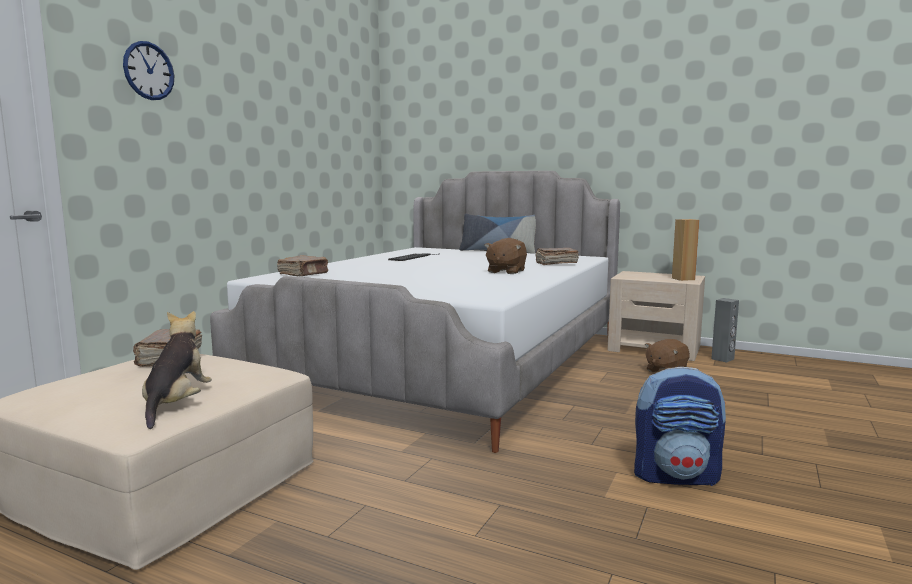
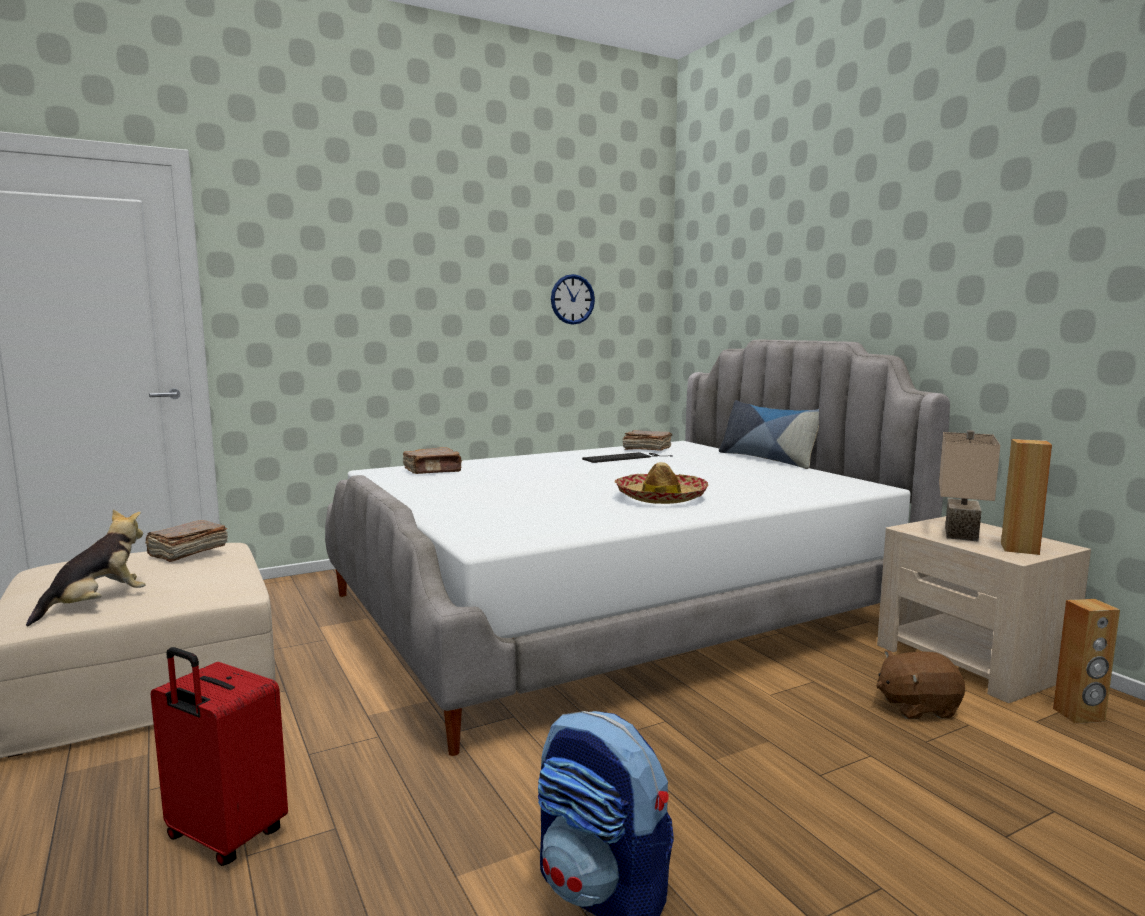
camera: 35 degrees right, 0 degrees up
(149, 71) = (312, 242): wall clock -> wall clock (572, 299)
(441, 534) = (224, 837): none -> red suitcase
(506, 271) = (660, 498): brown plush toy -> hat
(555, 263) = (777, 493): brown book -> brown book (646, 449)
(646, 276) = (958, 533): none -> beige table lamp
(723, 359) = (1079, 715): grey speaker -> brown speaker

